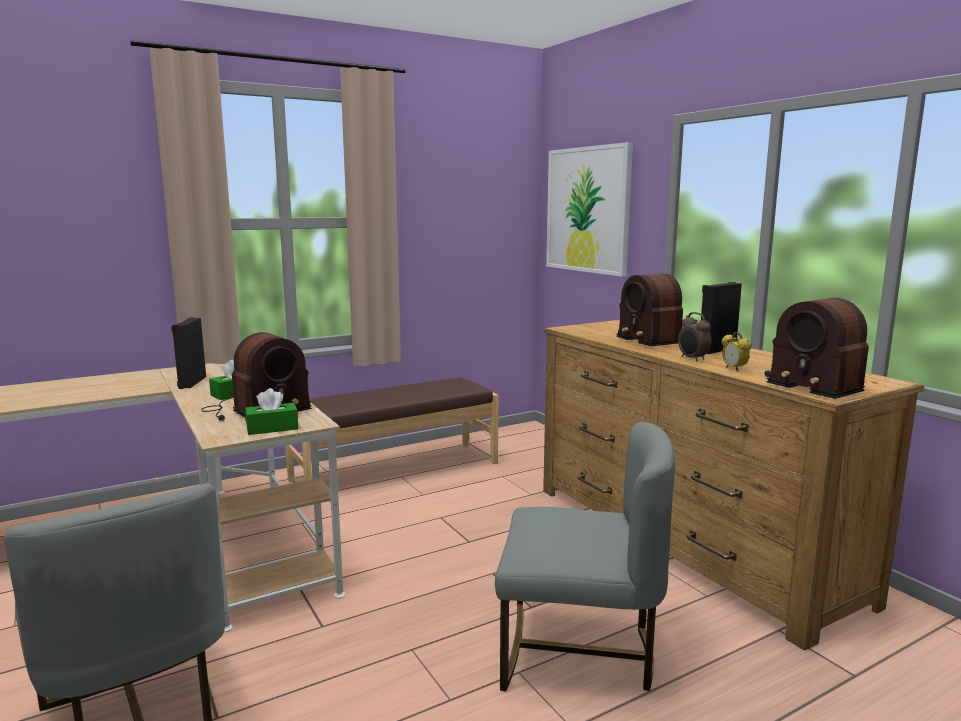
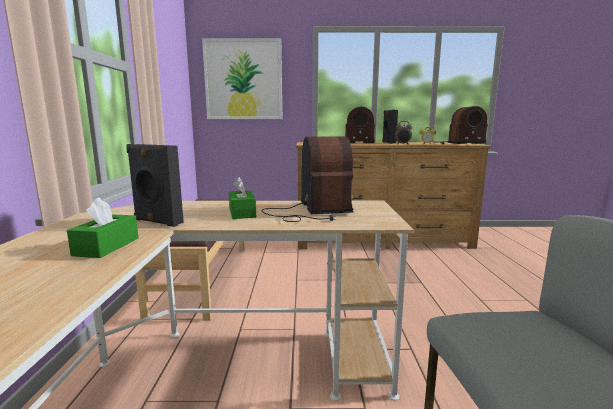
camera: 60 degrees left, 0 degrees up
(272, 428) = (374, 211): green tissue box -> green tissue box (107, 246)
(578, 652) = (467, 283): grey chair -> none

